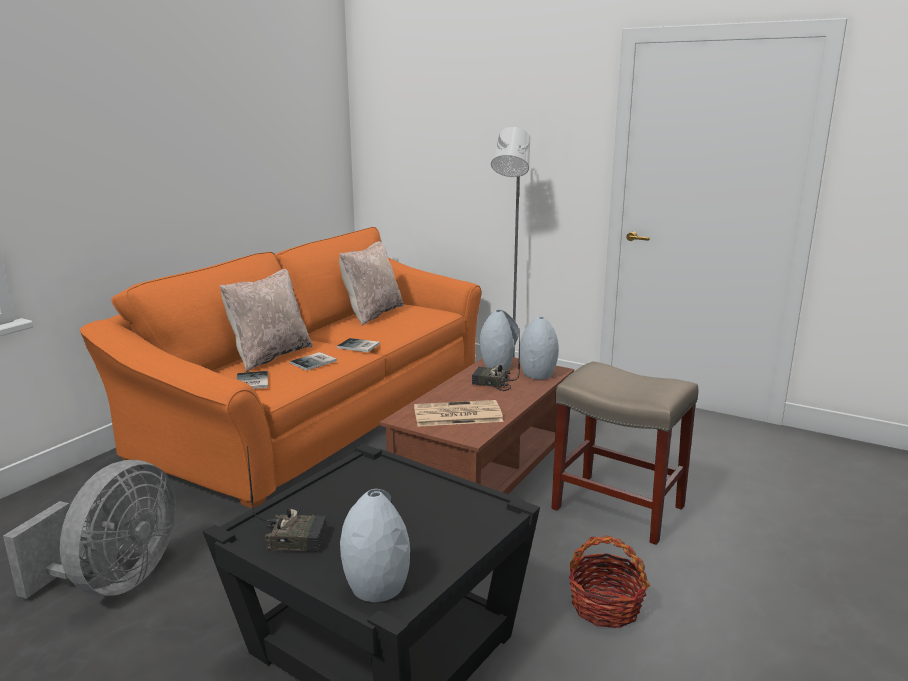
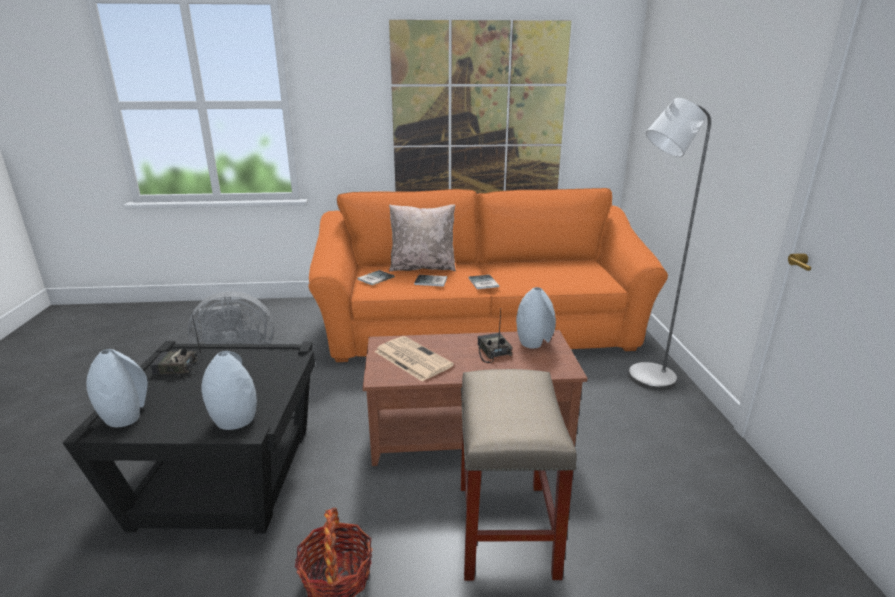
camera: 55 degrees right, 5 degrees up
(228, 163) = (478, 115): none -> picture
(296, 537) = (176, 369): radio -> radio turned 120 degrees clockwise
(372, 314) = (551, 264): beige pillow -> none
(537, 375) = (542, 365): grey vase -> grey vase (234, 419)

